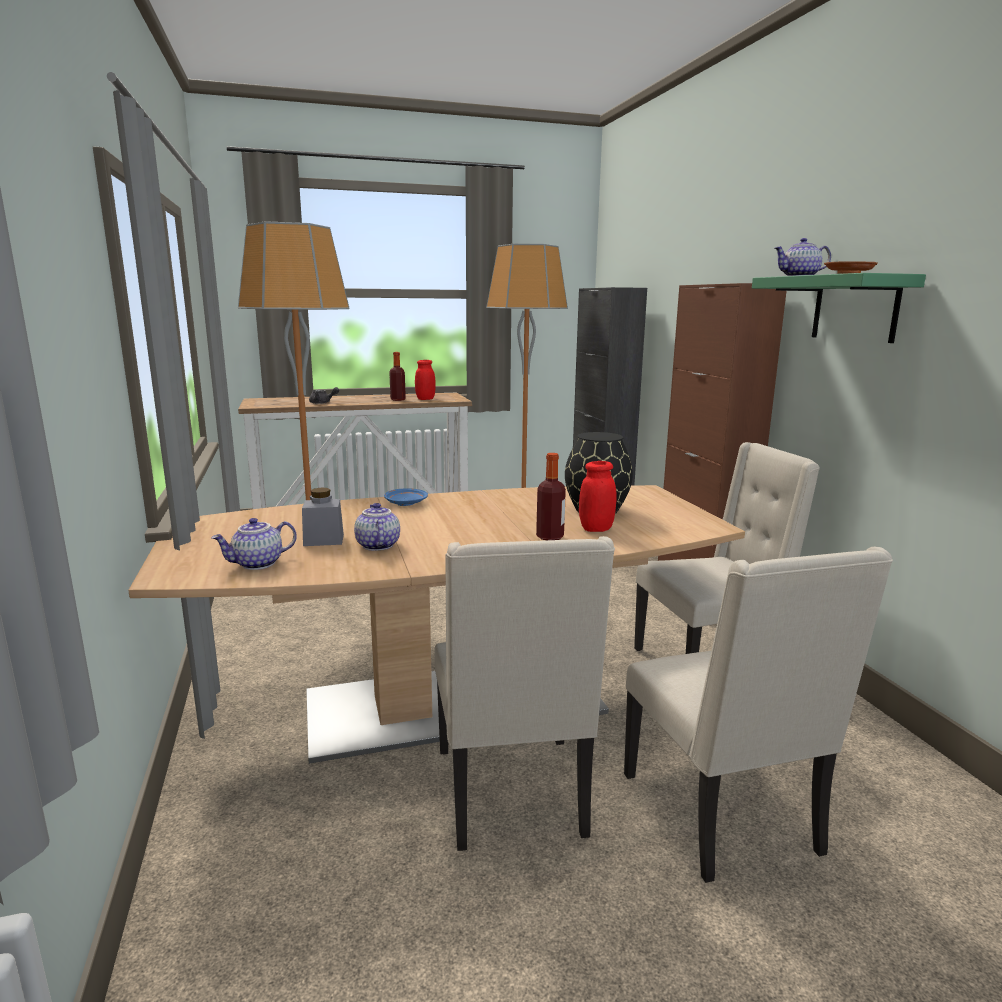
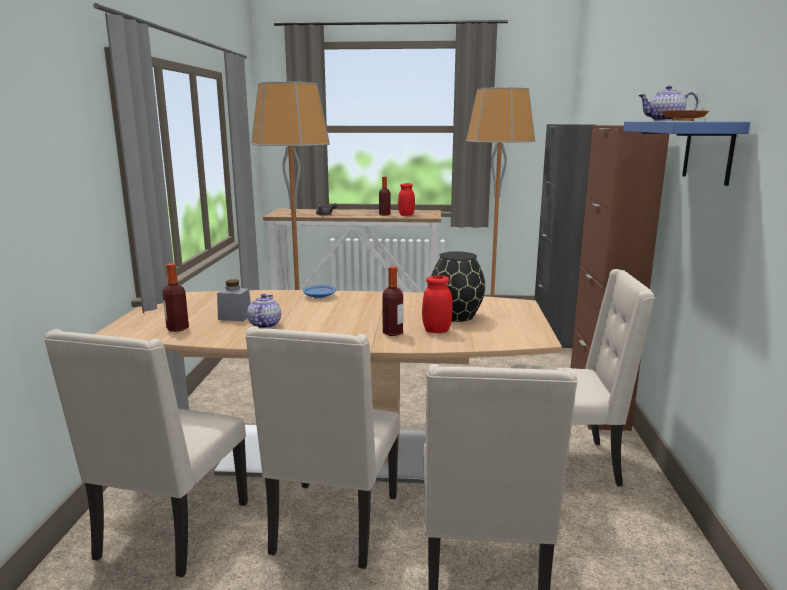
camera: 20 degrees right, 0 degrees up
(258, 564) = (177, 328): teapot -> bottle
(299, 856) = (171, 532): none -> beige chair
(855, 308) = (708, 151): green shelf -> blue shelf

